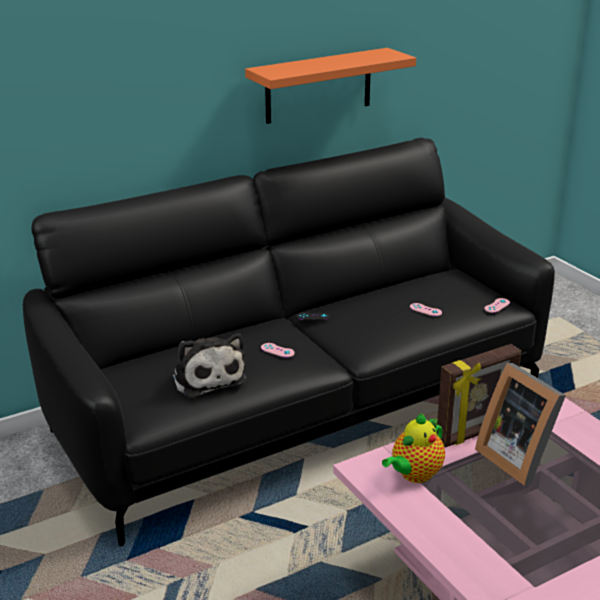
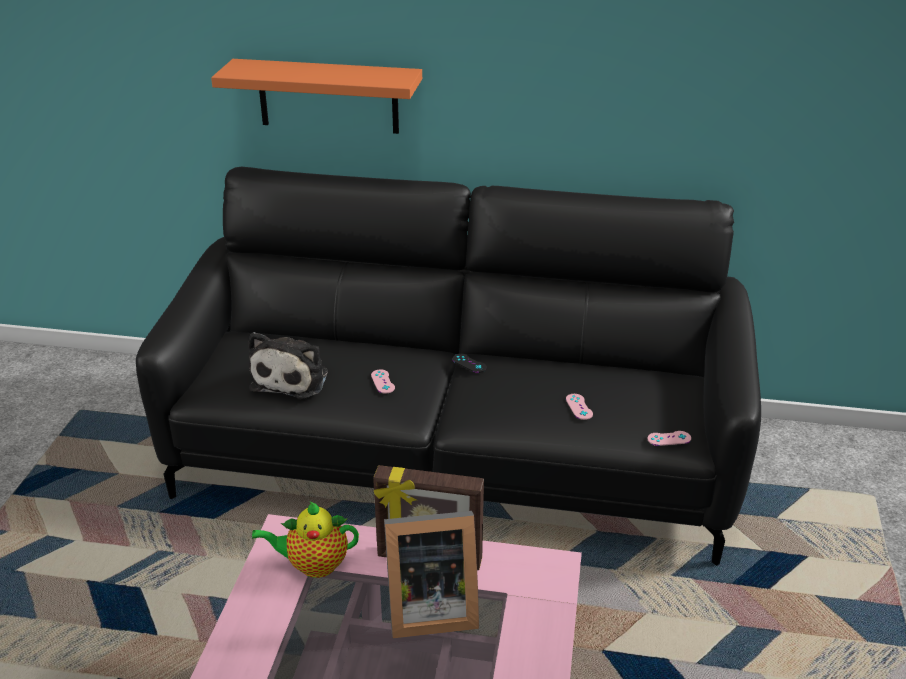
camera: 40 degrees right, 5 degrees up
(318, 86) = (580, 104): orange shelf -> orange shelf (328, 96)
(518, 458) = (427, 608): picture frame -> picture frame turned 105 degrees counterclockwise

